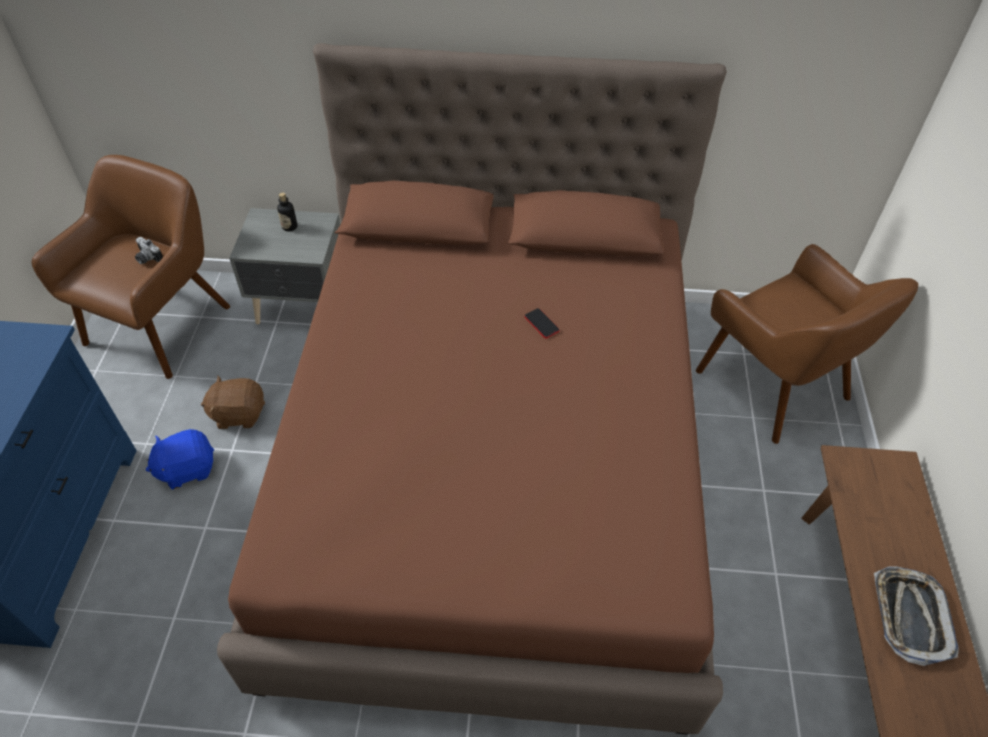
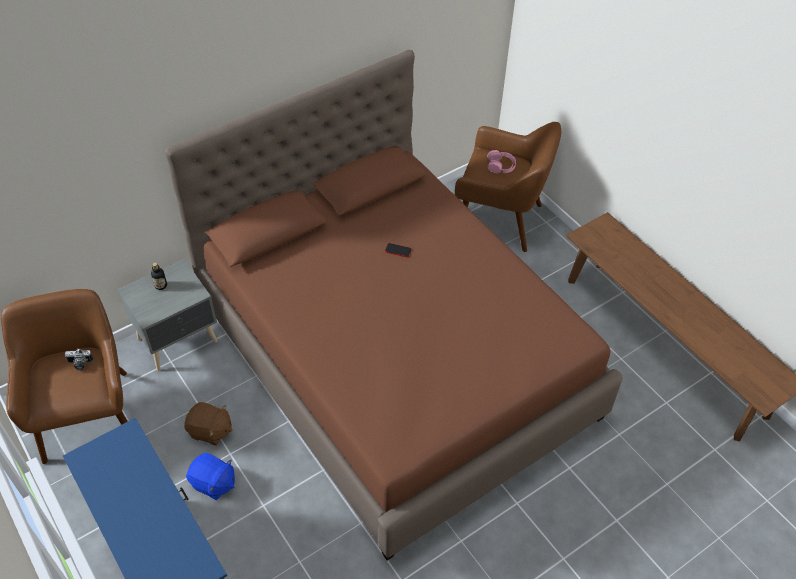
camera: 40 degrees left, 0 degrees up
(187, 469) = (213, 483): blue plush toy -> blue plush toy turned 90 degrees counterclockwise
(239, 414) = (210, 431): brown plush toy -> brown plush toy turned 120 degrees counterclockwise
(803, 308) = (501, 165): none -> pink headphones
(909, 617) = (663, 290): tray -> none

